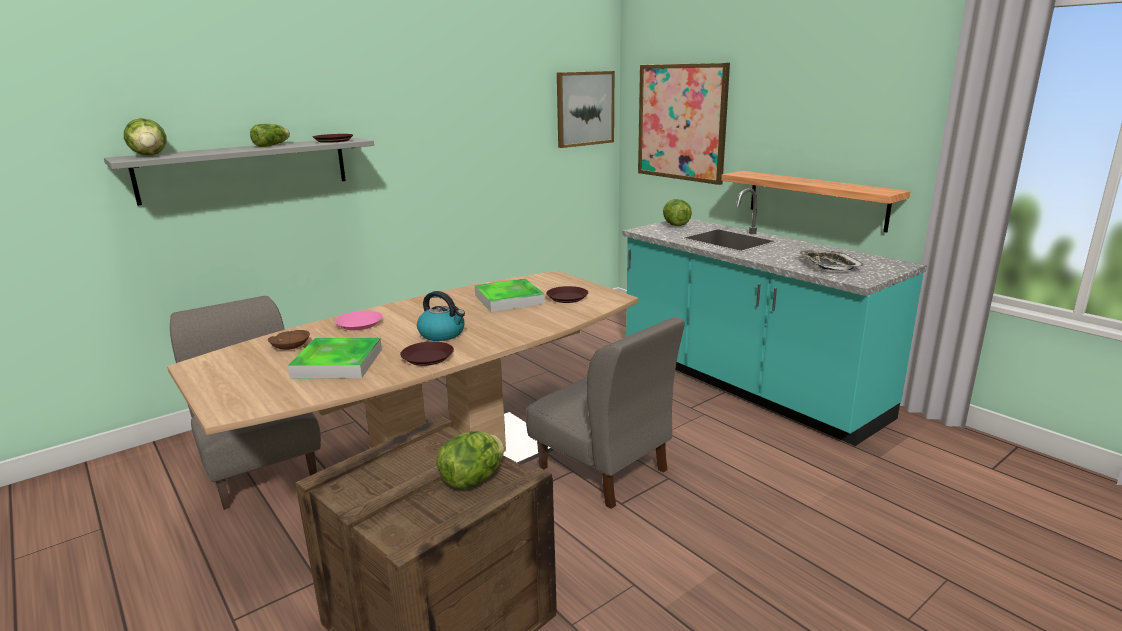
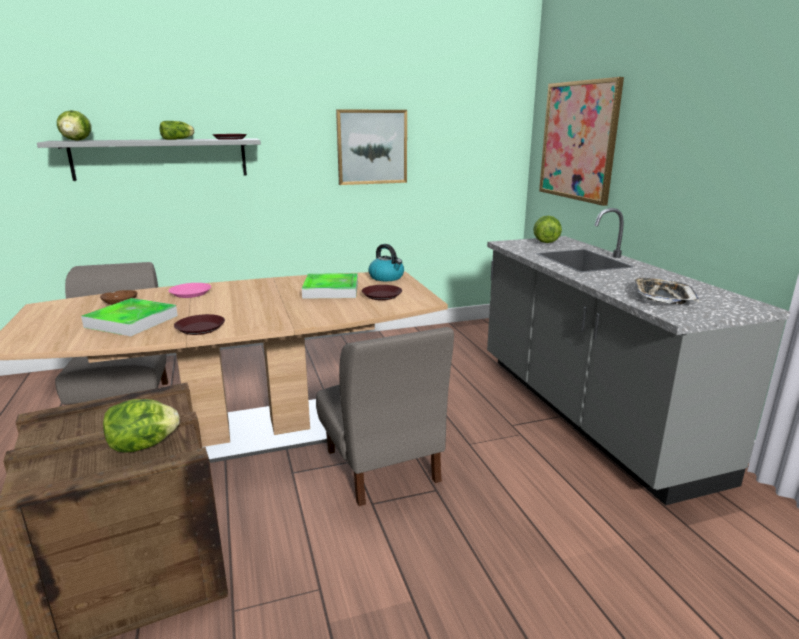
camera: 20 degrees right, 0 degrees up
(442, 334) = (239, 311): kettle -> kettle (387, 277)
(584, 108) = (491, 126): picture -> picture (372, 147)
(746, 384) = (586, 413): turquoise counter -> grey counter
(816, 200) = (691, 226): shelf -> none

